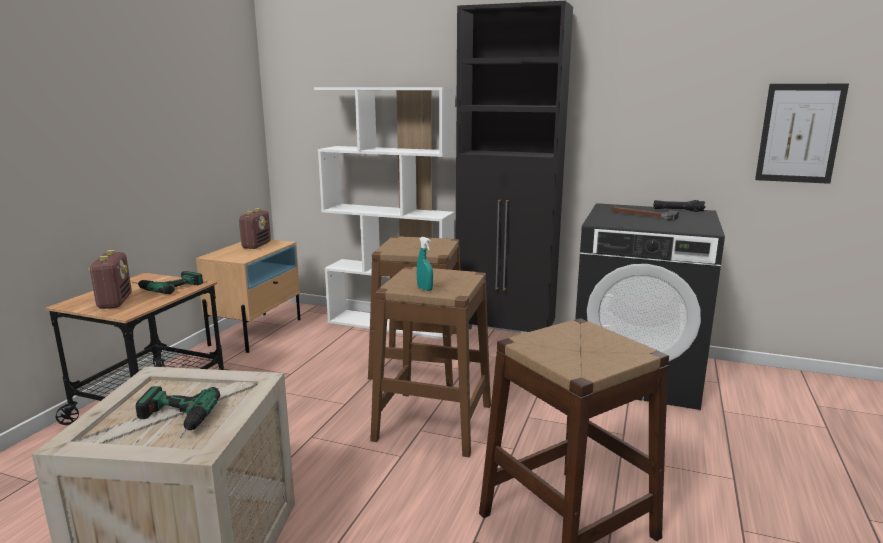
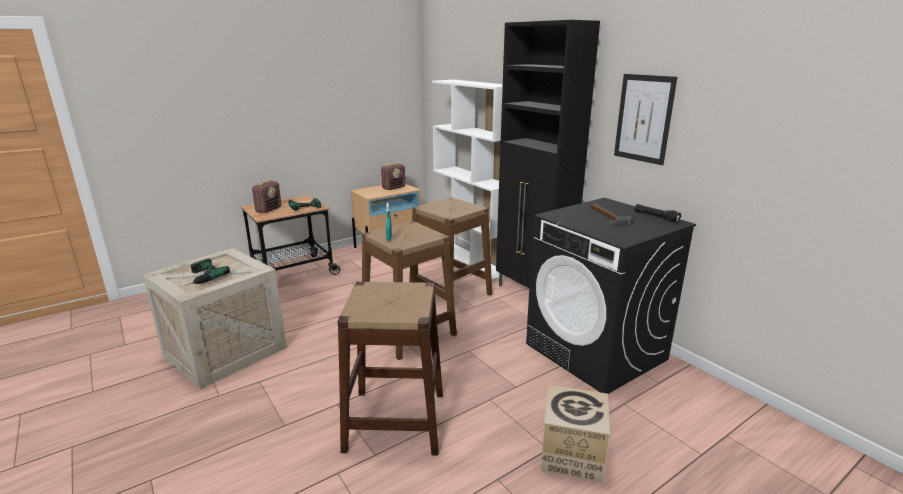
camera: 35 degrees right, 5 degrees up
(757, 474) = (571, 455): none -> cardboard box
(799, 133) = (785, 160): picture -> picture (643, 118)

